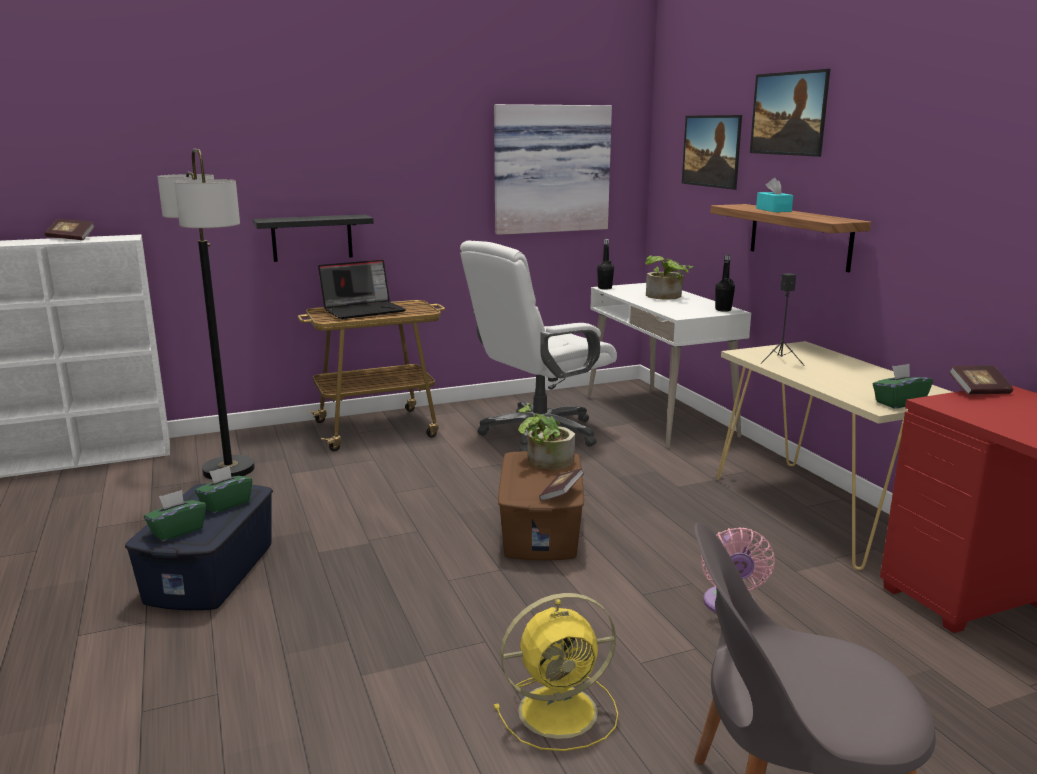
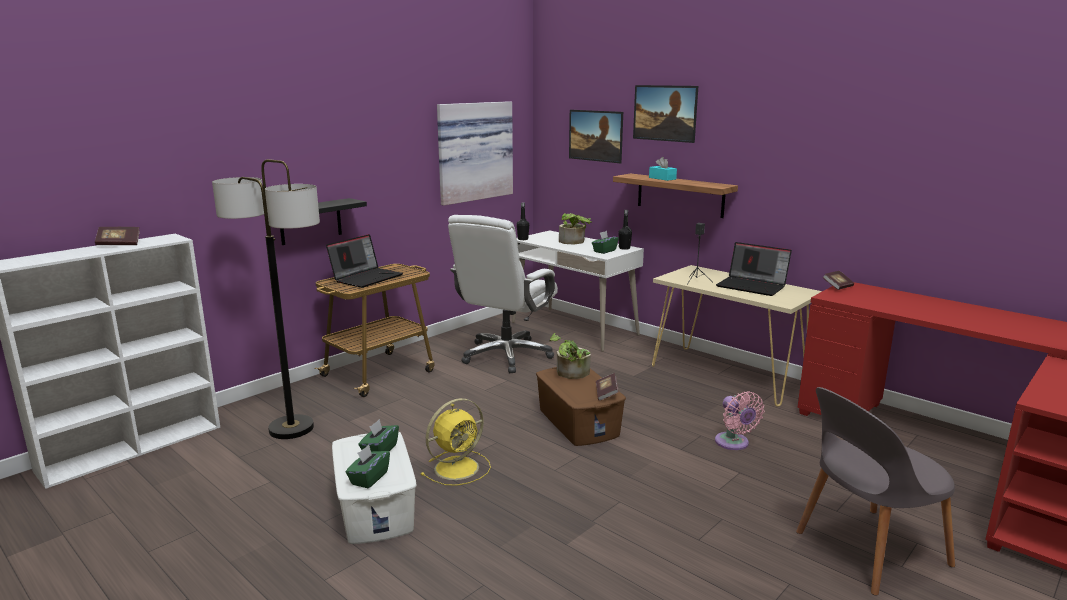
camera: 25 degrees left, 0 degrees up
(212, 571) = (376, 507): blue storage box -> white storage box
(561, 710) = (704, 528): yellow fan -> yellow fan (458, 467)
(861, 378) = (752, 286): none -> laptop
(899, 403) = (790, 299): green tissue box -> green tissue box (604, 251)

